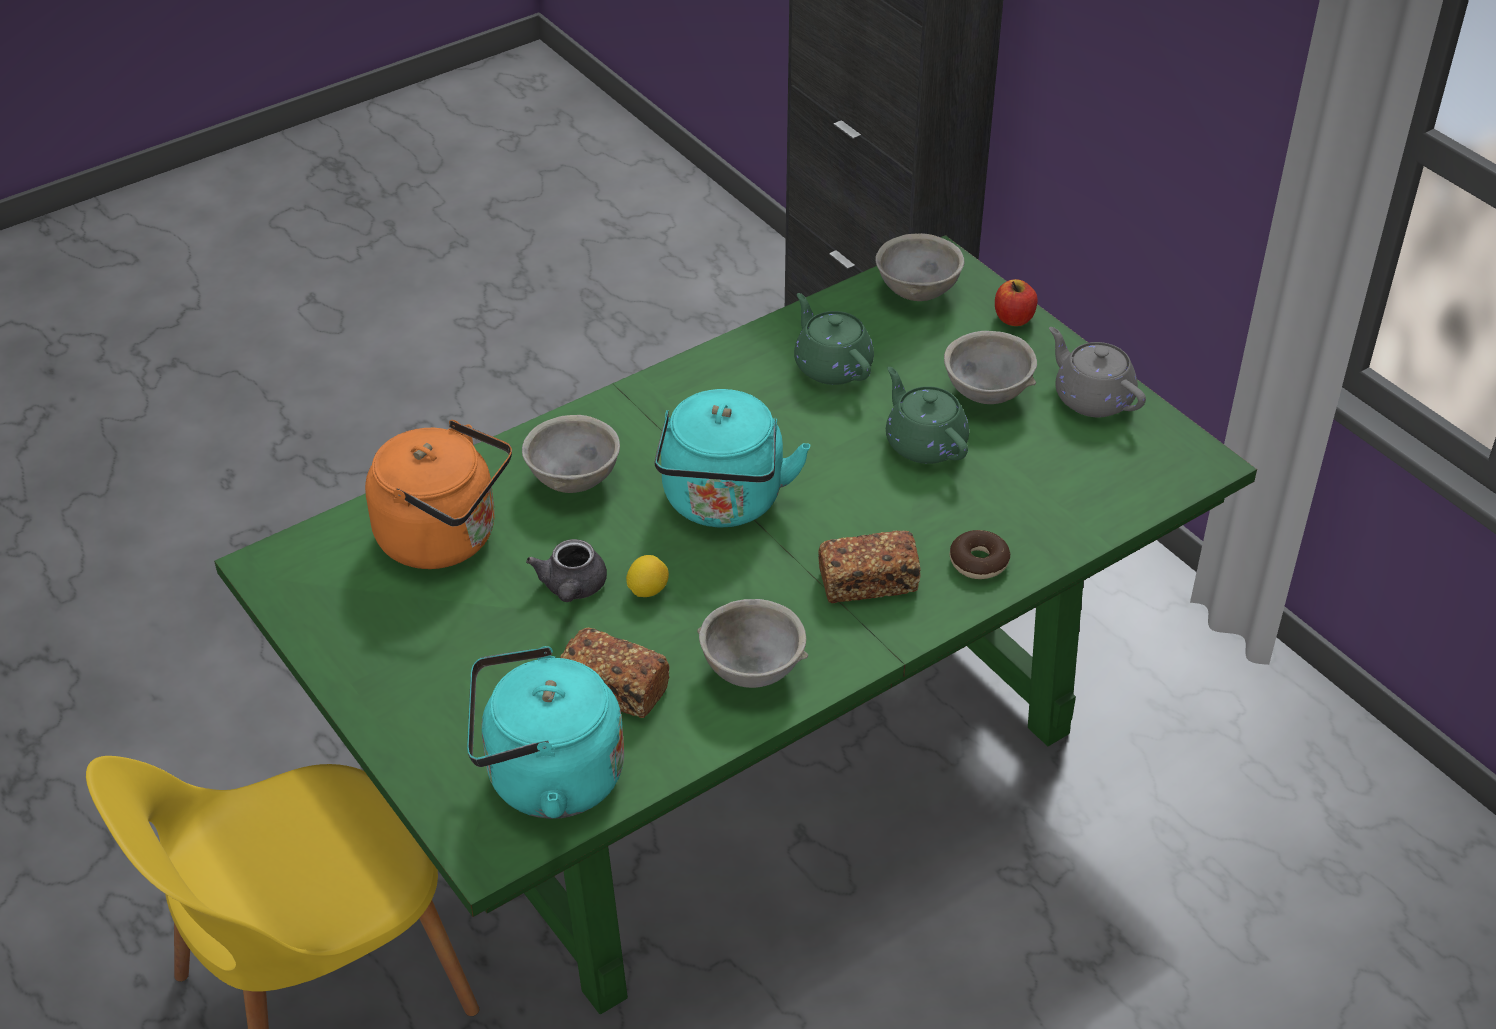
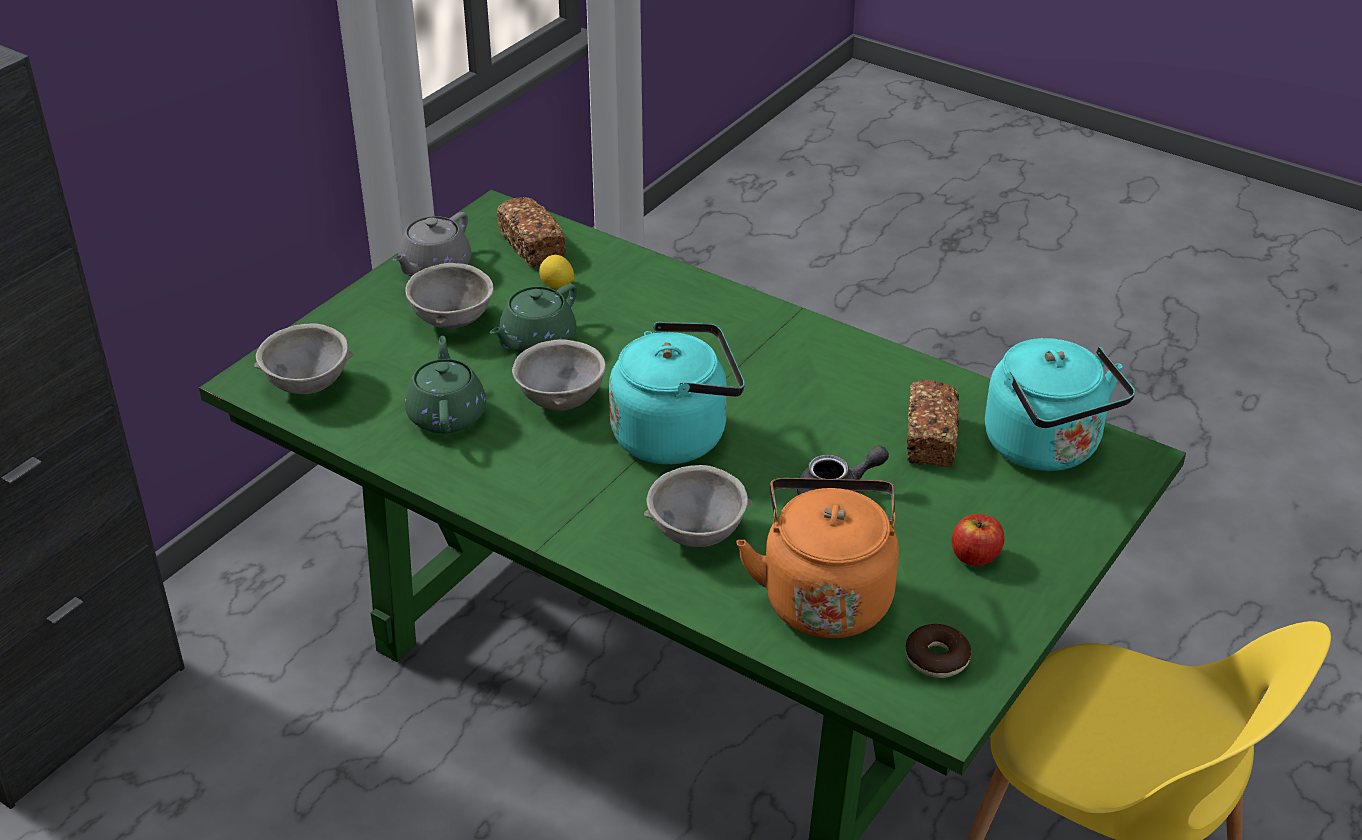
camera: 110 degrees left, 5 degrees down
(647, 590) = (810, 450): lemon -> lemon (557, 286)
(752, 670) = (860, 375): grey bowl -> grey bowl (560, 401)
(832, 365) = (447, 414): green teapot -> green teapot turned 135 degrees clockwise
(868, 582) = (727, 339): bread -> bread (532, 246)
(979, 562) = (670, 292): donut -> donut (937, 658)
(1014, 318) = (332, 324): apple -> apple (975, 556)

